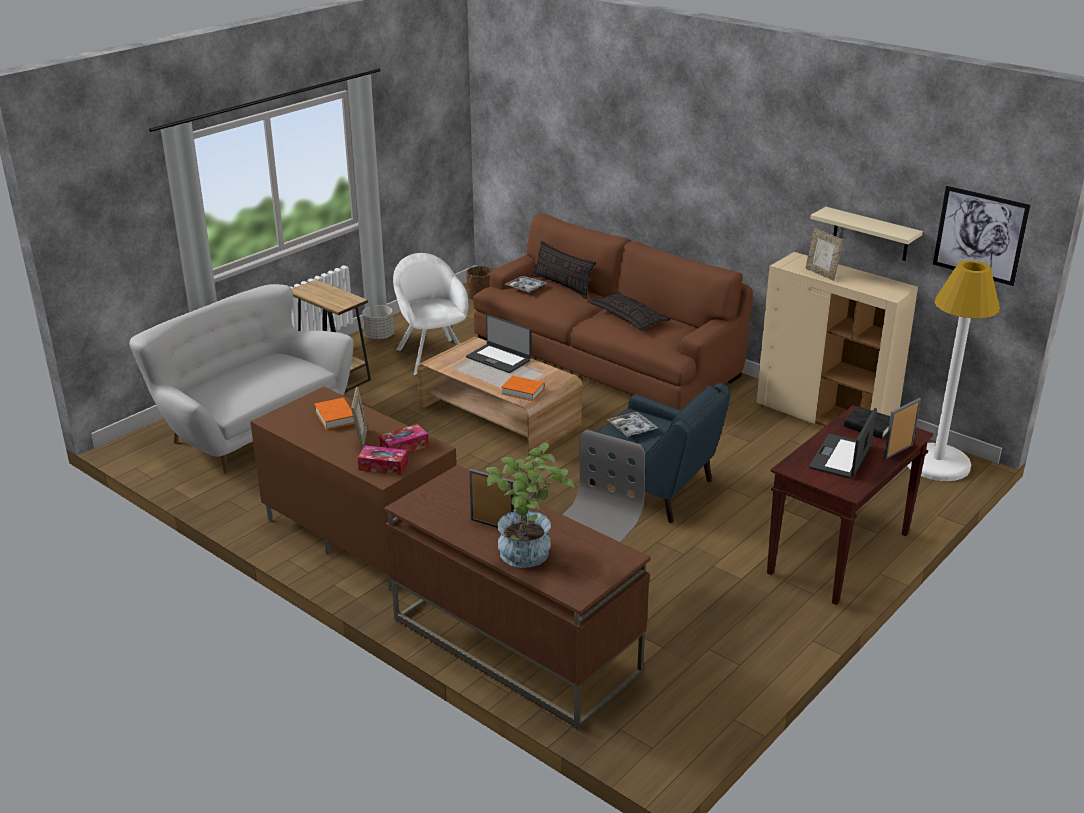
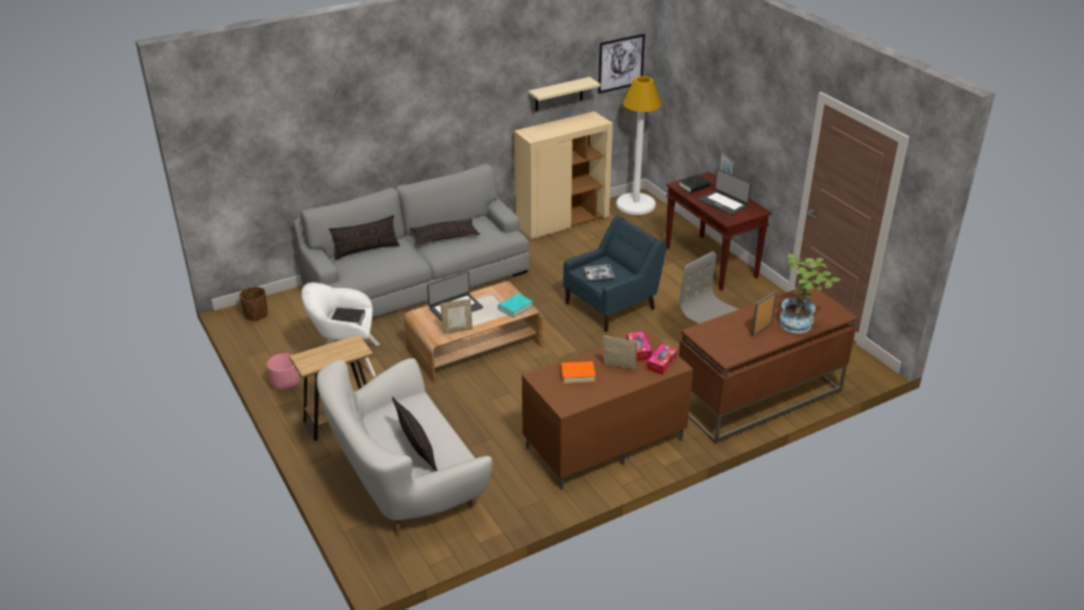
camera: 70 degrees left, 5 degrees up
(234, 386) = (416, 449): none -> pillow
(379, 336) = (285, 383): grey planter -> pink planter
(430, 307) = (348, 320): none -> black book
(523, 391) = (515, 308): orange book -> turquoise book
(526, 288) = (355, 267): tray -> none
(605, 357) = (418, 280): brown sofa -> grey sofa
(821, 274) = (556, 131): picture frame -> picture frame (457, 330)

